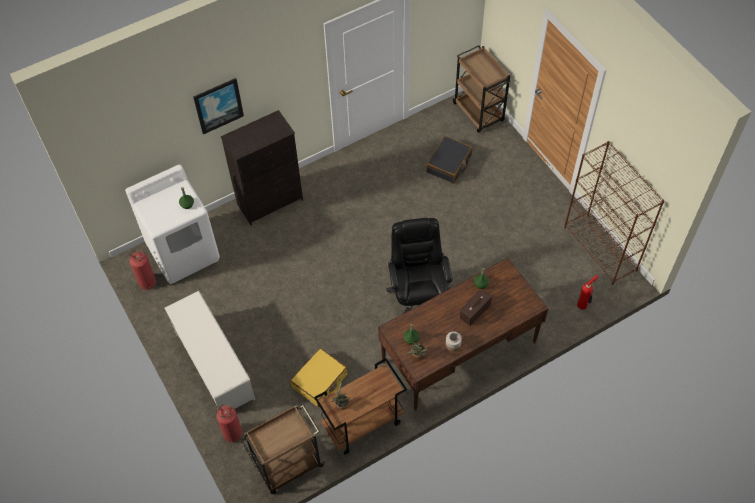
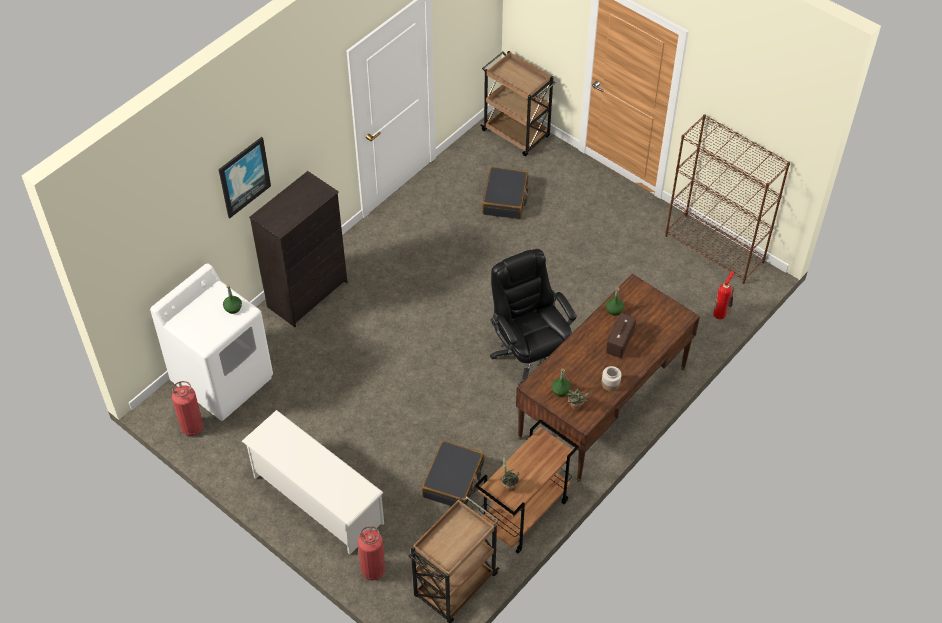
camera: 20 degrees left, 5 degrees down
(320, 381) = (453, 480): yellow suitcase -> black suitcase

